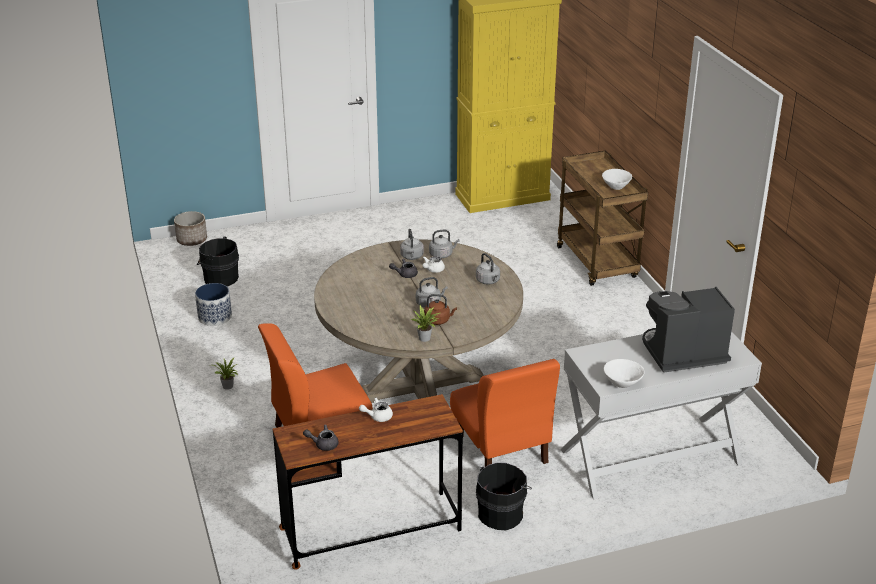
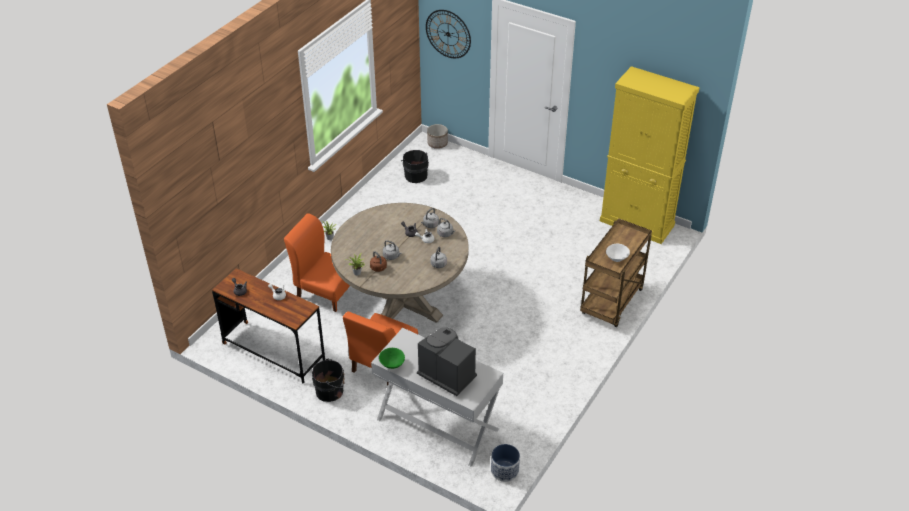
camera: 50 degrees right, 10 degrees up
(180, 62) = (448, 34): none -> wall clock
(214, 317) = (380, 196): planter -> planter (504, 470)
(622, 383) = (392, 365): white bowl -> green bowl

